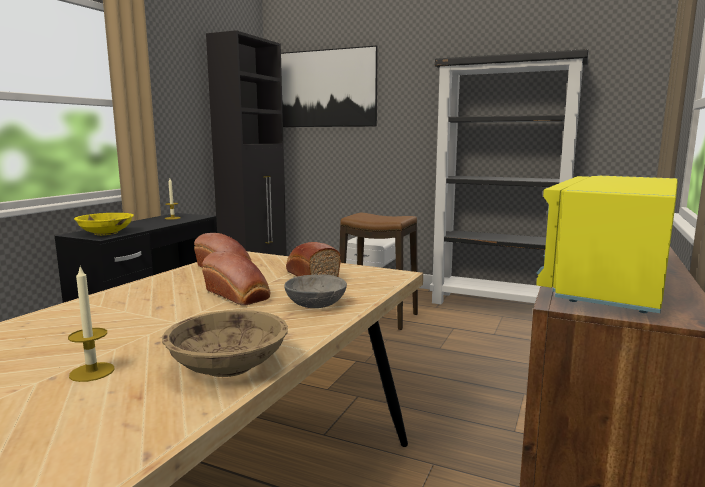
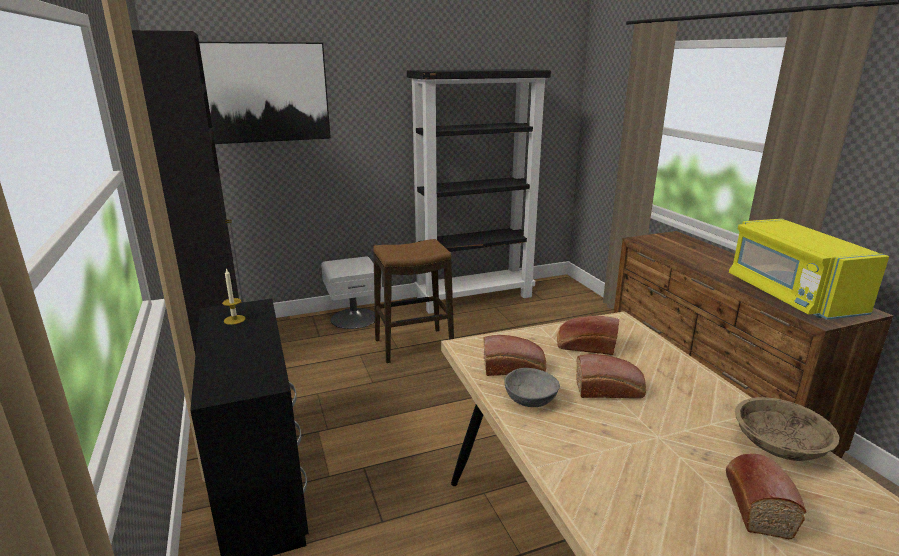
camera: 45 degrees left, 10 degrees up
(92, 372) = (755, 503): candle -> bread
(106, 233) = (250, 376): yellow bowl -> none
(315, 304) = (666, 373): grey bowl -> grey bowl (529, 399)

